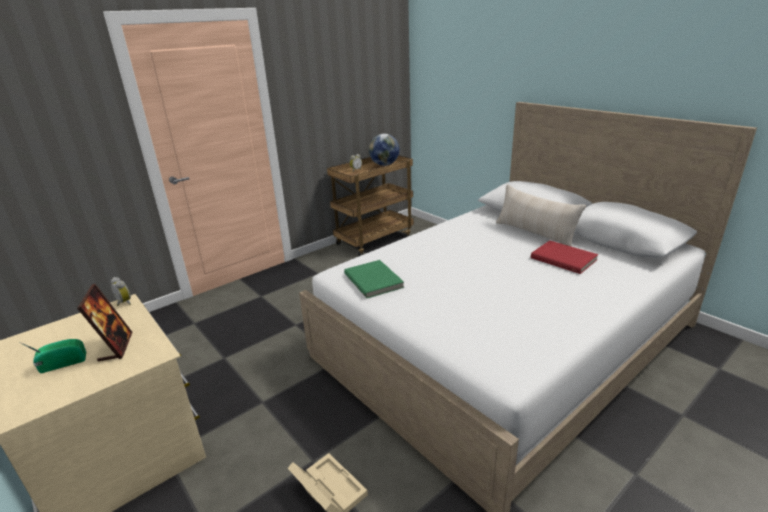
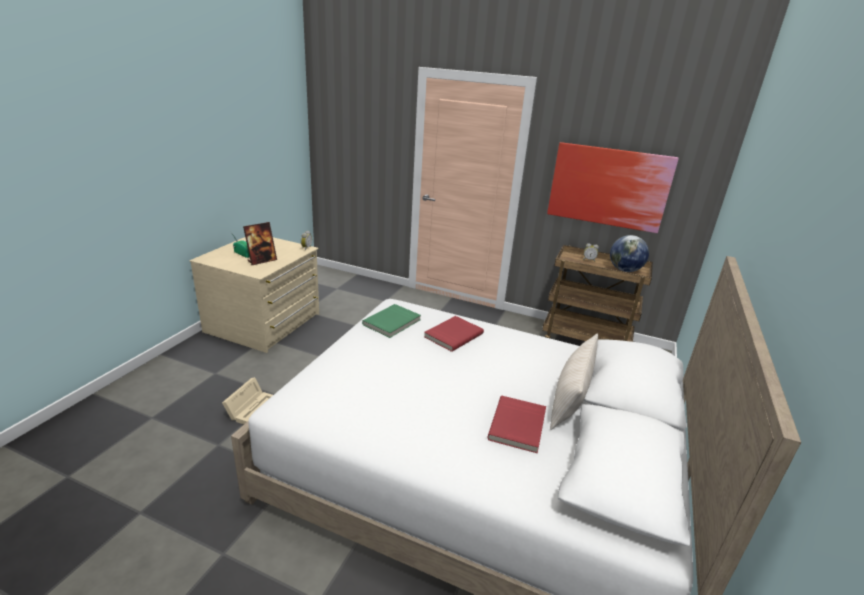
camera: 60 degrees right, 0 degrees up
(343, 102) = (608, 187): none -> picture
(419, 255) = (452, 335): none -> red book

